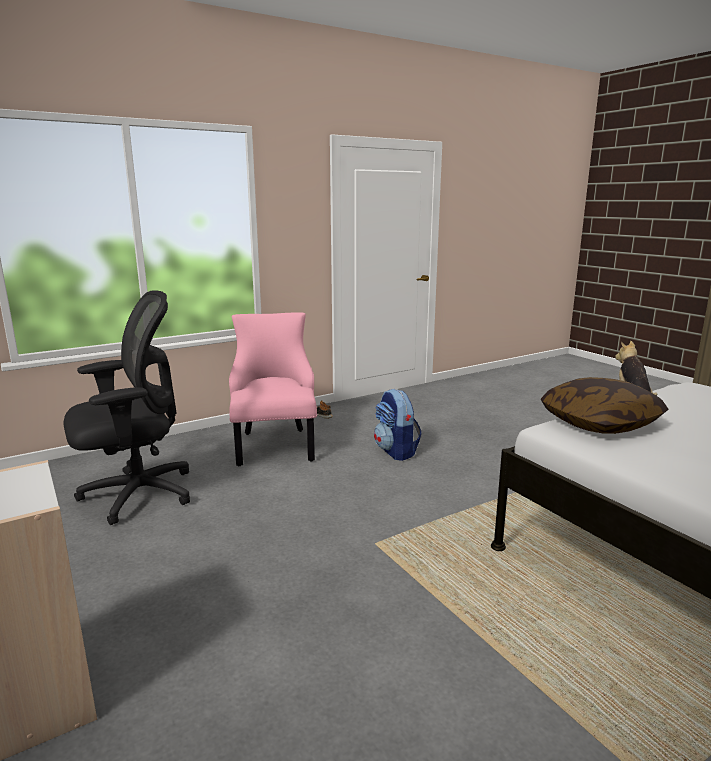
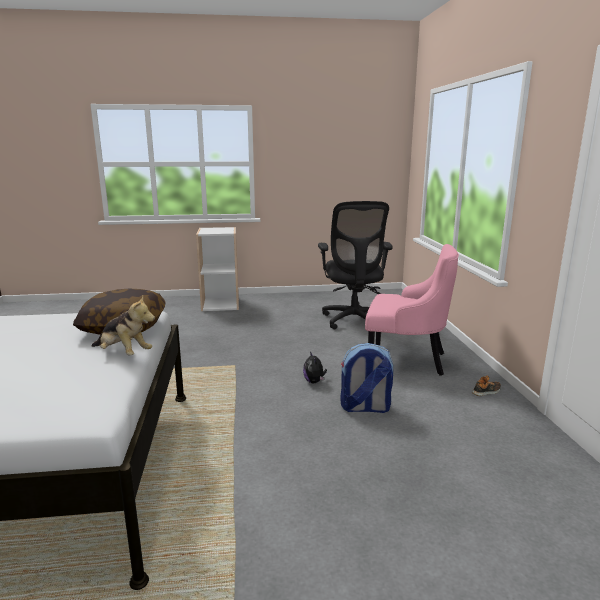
camera: 115 degrees right, 0 degrees up
(369, 482) = (314, 382): none -> plush toy

